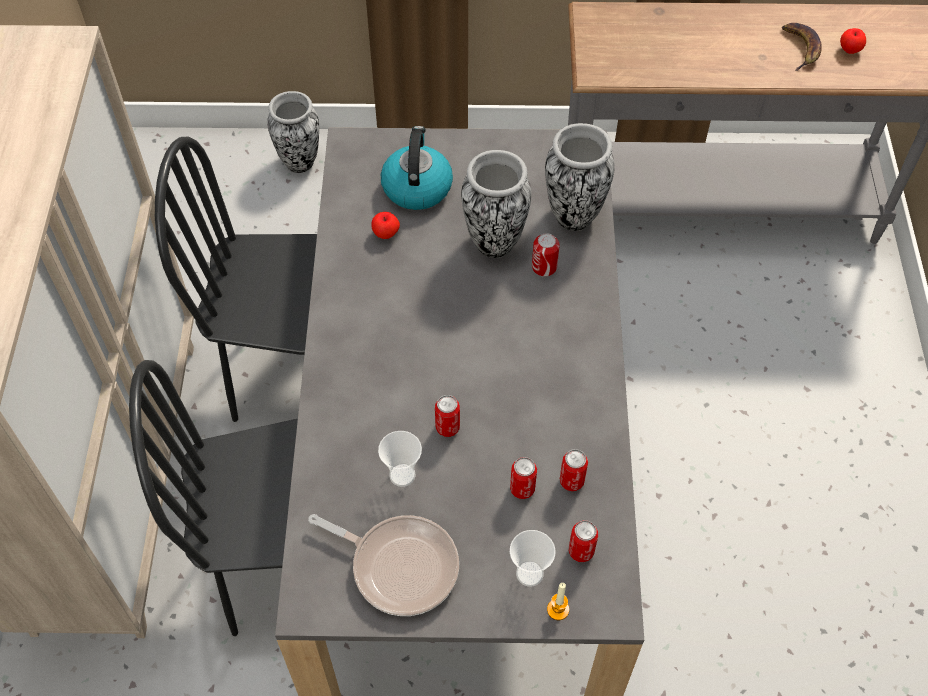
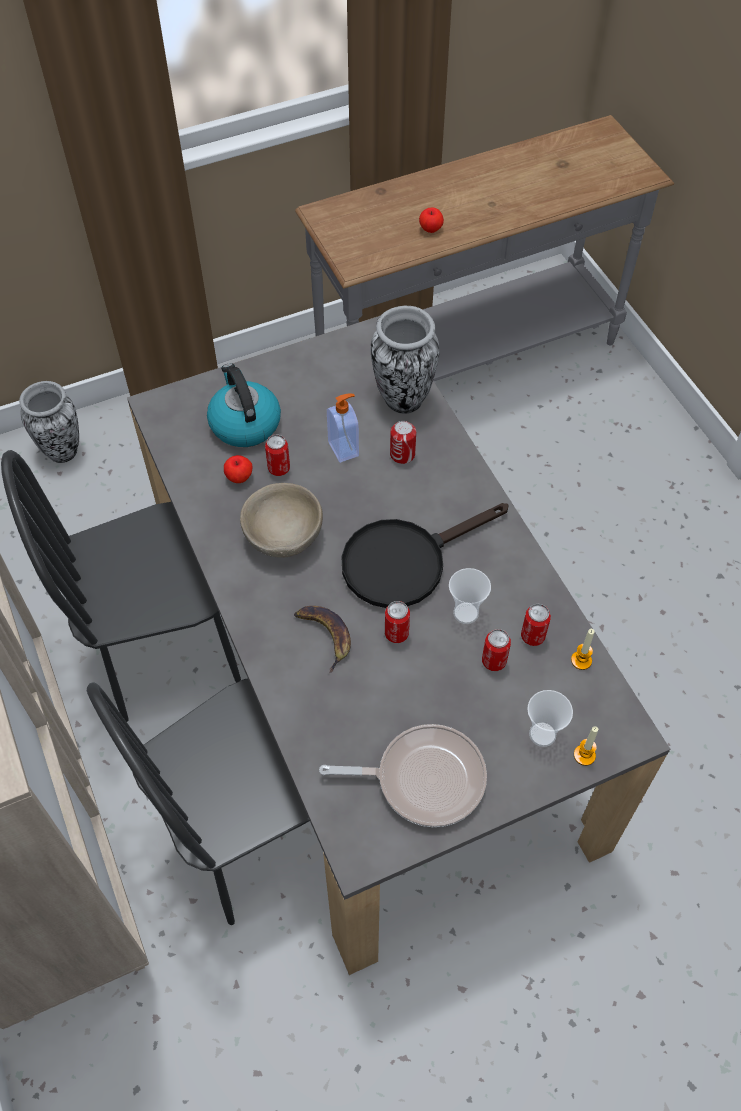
camera: 25 degrees left, 0 degrees up
(395, 300) = (283, 535): none -> beige bowl
(402, 475) = (379, 694): cup -> cup (465, 613)
(492, 365) = (405, 560): none -> black frying pan
(494, 242) = (344, 448): vase -> soap dispenser
(581, 551) = (575, 695): can -> can (279, 468)
(605, 522) = (581, 660): none -> candle
(801, 48) = (520, 186): banana -> banana (325, 636)
(850, 49) = (560, 174): apple -> apple (430, 229)

